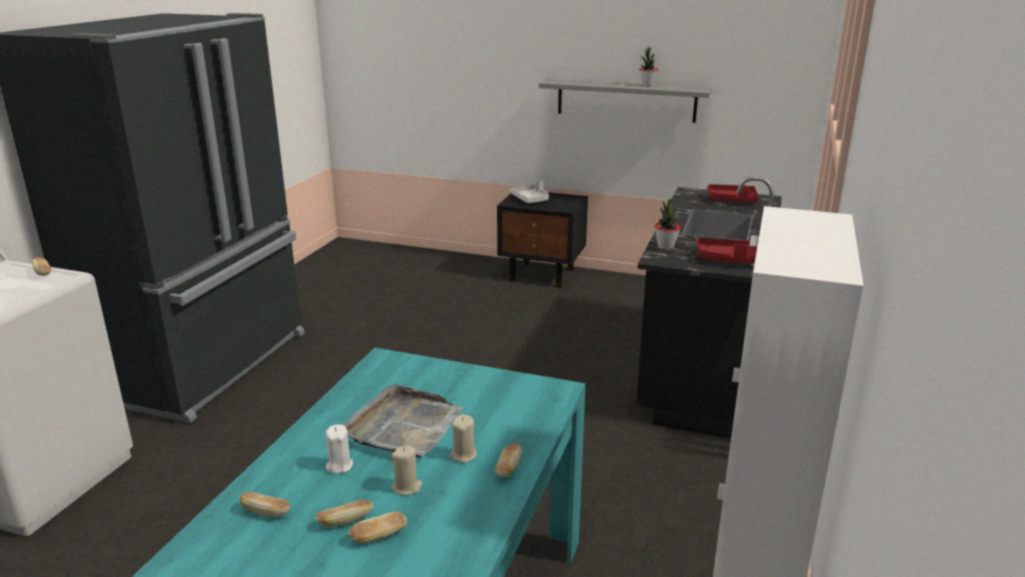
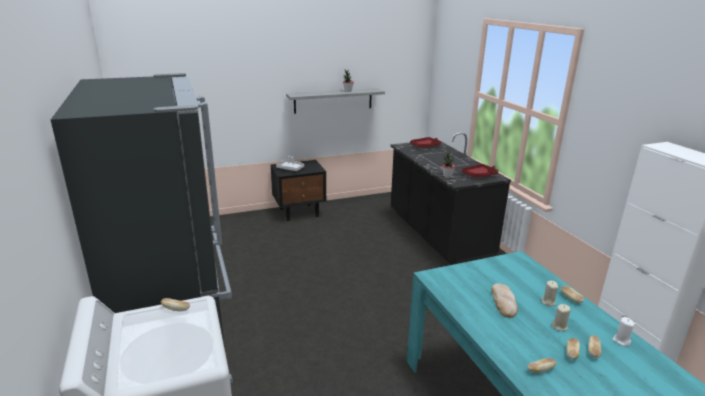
camera: 40 degrees left, 0 degrees up
(339, 466) = (520, 333): white candle -> white candle (621, 341)
(403, 426) = (504, 302): grey tray -> bread

